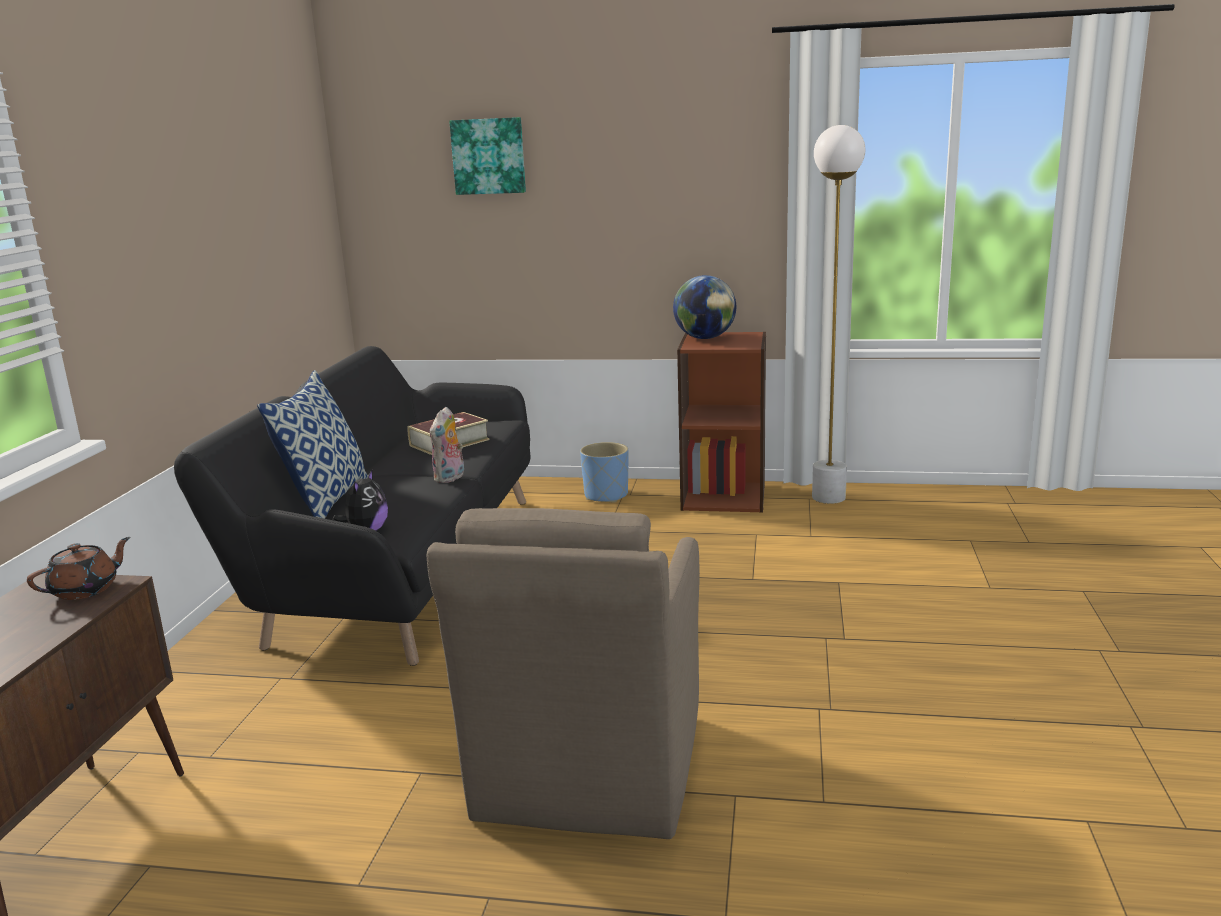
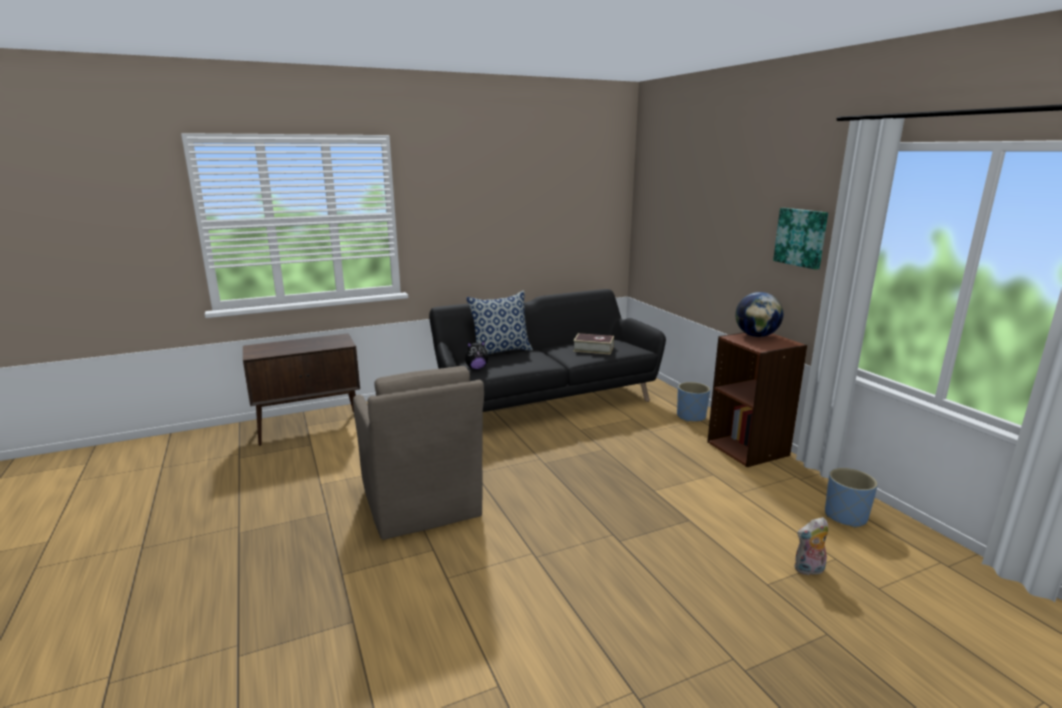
camera: 55 degrees right, 0 degrees up
(86, 590) = (338, 342): brown teapot -> none
(450, 478) = (554, 363): plush toy -> plush toy (809, 570)
(489, 156) = (690, 192): picture -> picture (801, 237)
(587, 773) = (421, 505): brown armchair -> brown armchair turned 90 degrees counterclockwise
(829, 497) = (809, 483): white floor lamp -> none
(905, 507) = (846, 516): none -> blue planter

